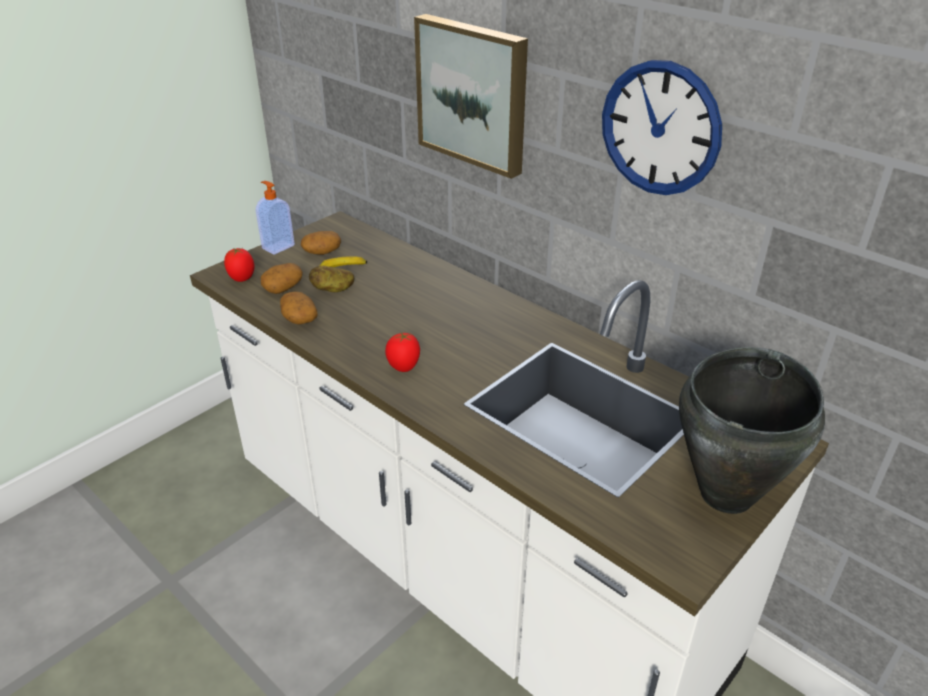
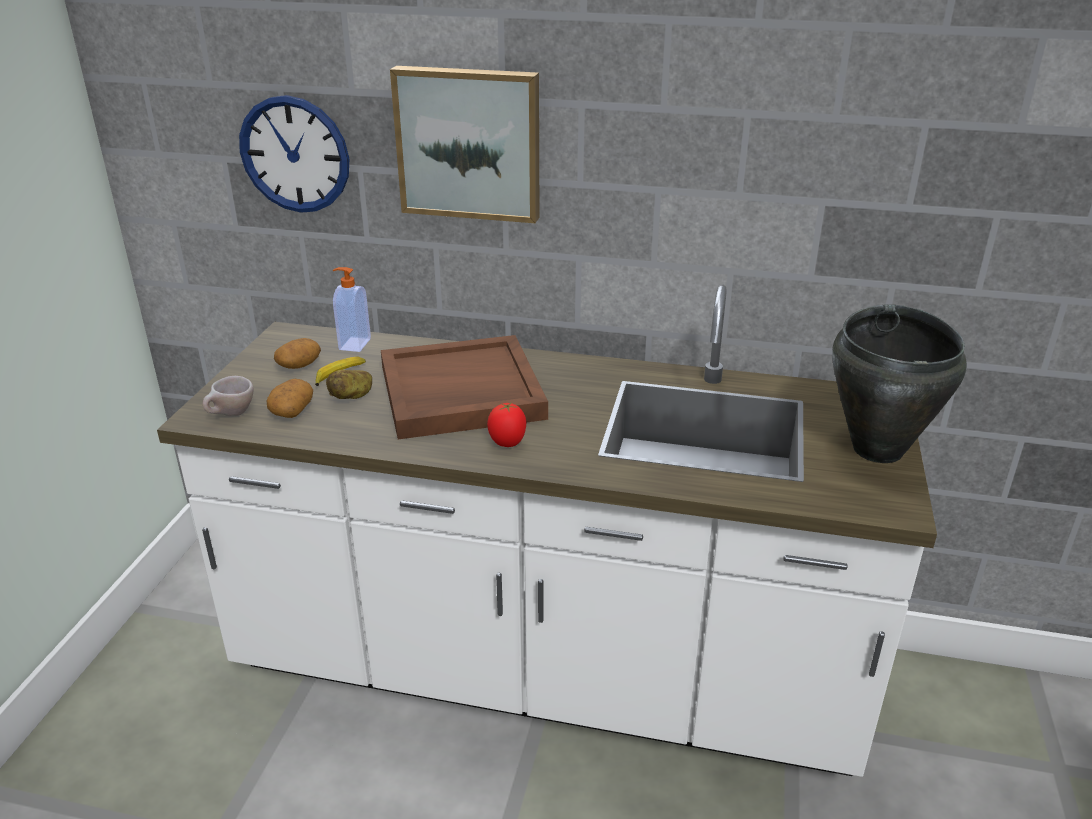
camera: 30 degrees left, 5 degrees down
(242, 279) = (231, 415): tomato -> beige cup
(277, 247) = (238, 373): soap dispenser -> soap dispenser (353, 344)
(299, 318) = (344, 433): potato -> none
(411, 311) = (460, 393): none -> brown tray
(660, 129) = (703, 137): wall clock -> wall clock (295, 155)

